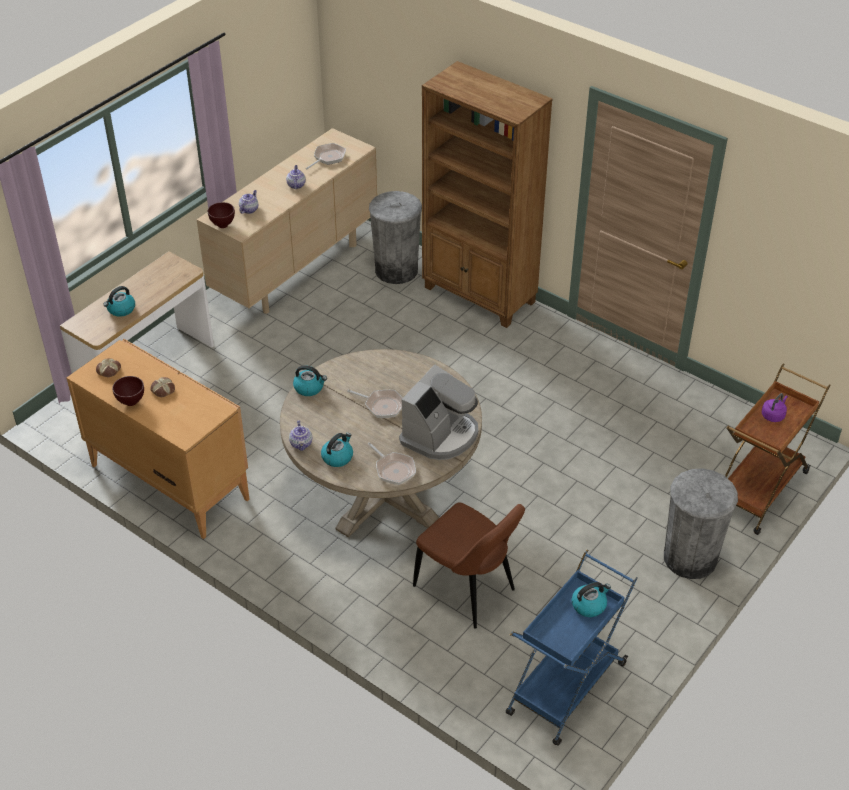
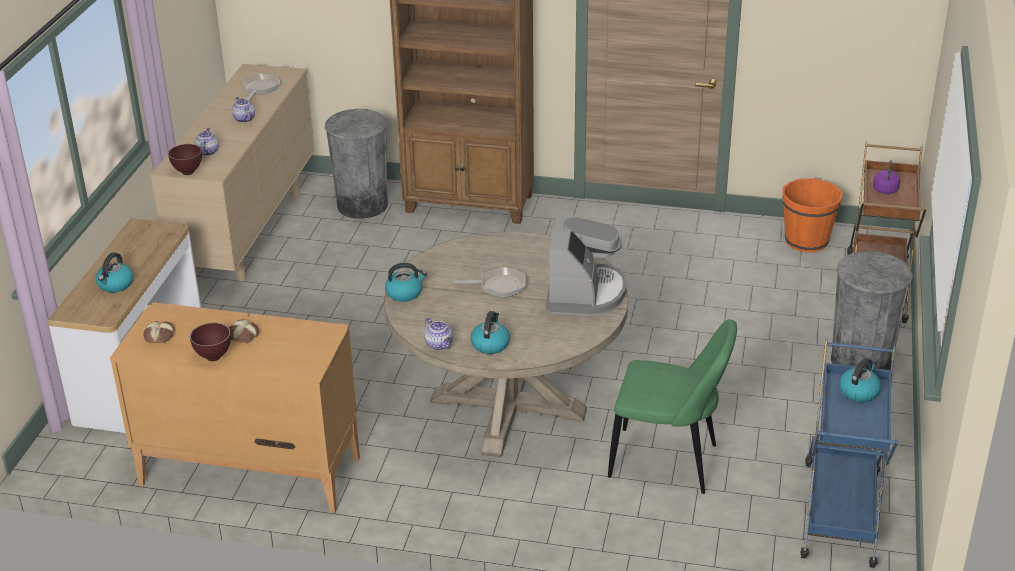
camera: 25 degrees left, 10 degrees down
(393, 469) = (561, 337): frying pan -> none
(468, 590) = (668, 462): brown chair -> green chair
(733, 423) = (806, 241): none -> orange bucket

